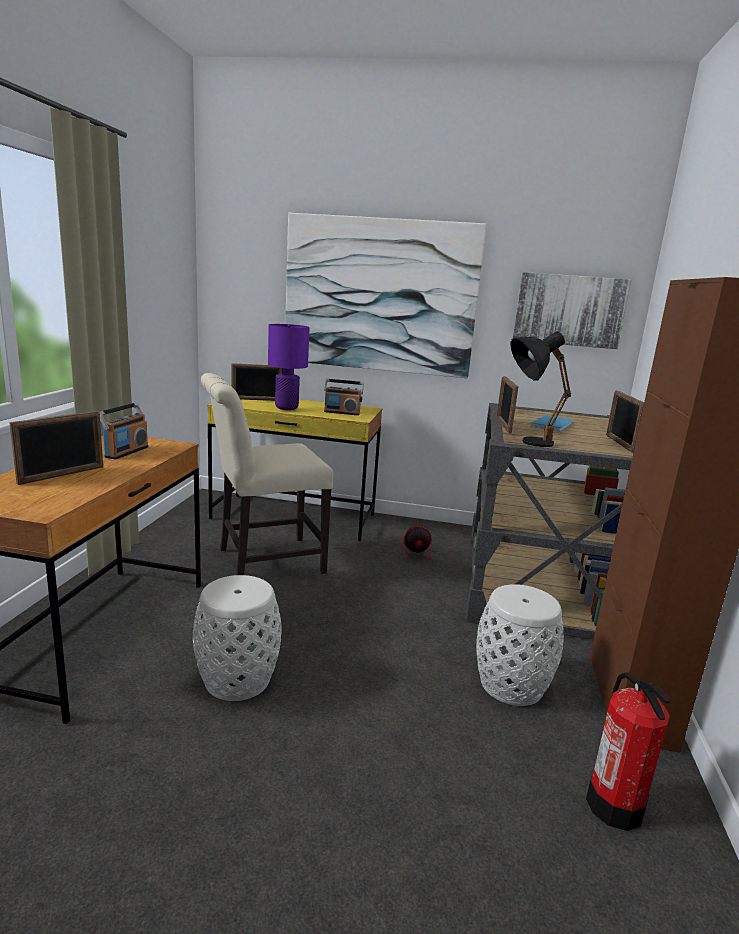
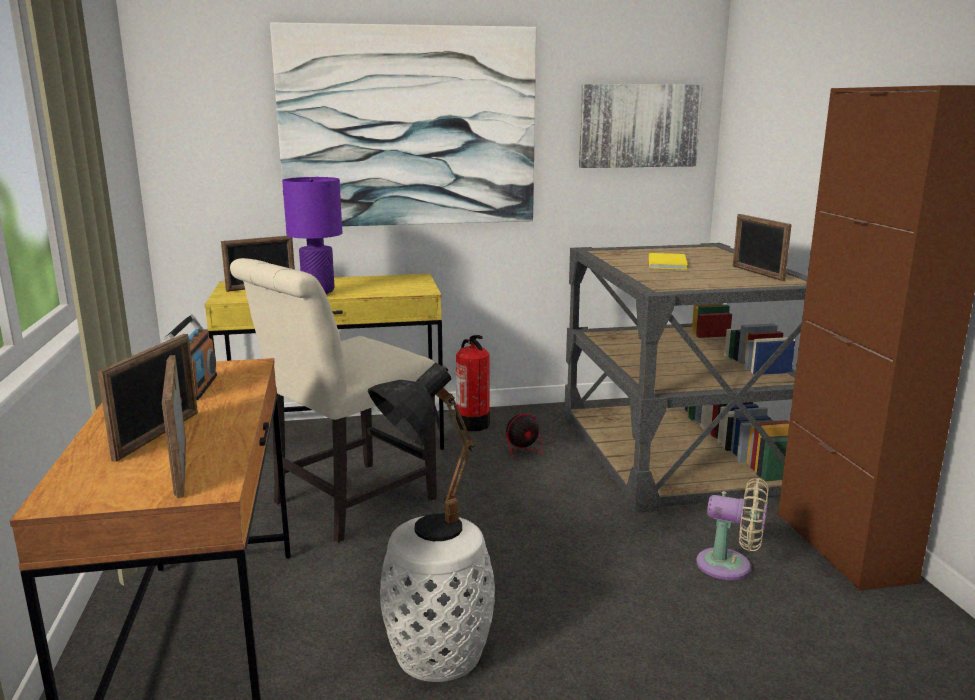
camera: 20 degrees left, 0 degrees up
(342, 412) = (392, 287): radio -> none
(503, 425) = (626, 272): picture frame -> picture frame (180, 467)
(511, 685) = (730, 566): white stool -> beige fan
(526, 442) = (676, 287): black table lamp -> black table lamp (421, 533)
(553, 424) = (669, 262): blue book -> yellow book
(614, 805) = (904, 651): fire extinguisher -> fire extinguisher (473, 424)

